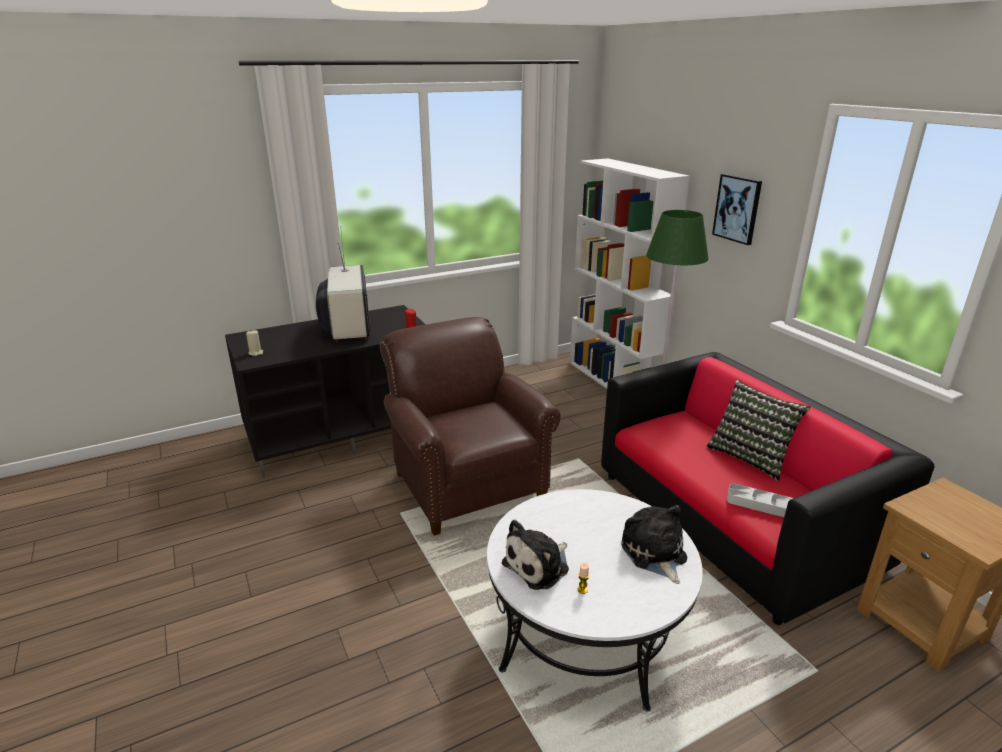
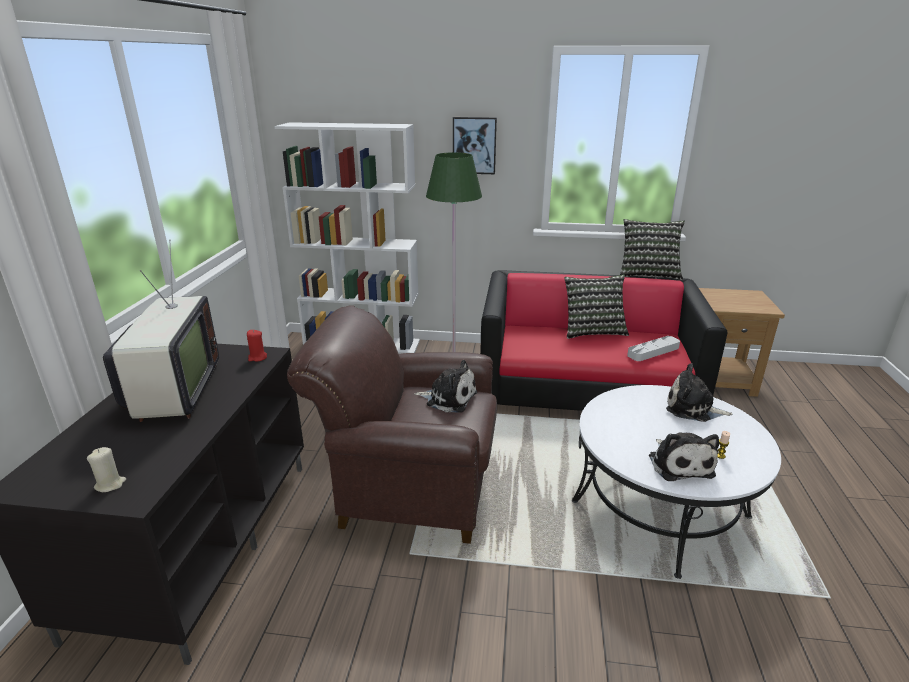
camera: 55 degrees left, 0 degrees up
(347, 329) = (174, 393): television -> television turned 60 degrees clockwise
(495, 422) = (449, 398): none -> plush toy
(877, 426) = (648, 274): none -> pillow

